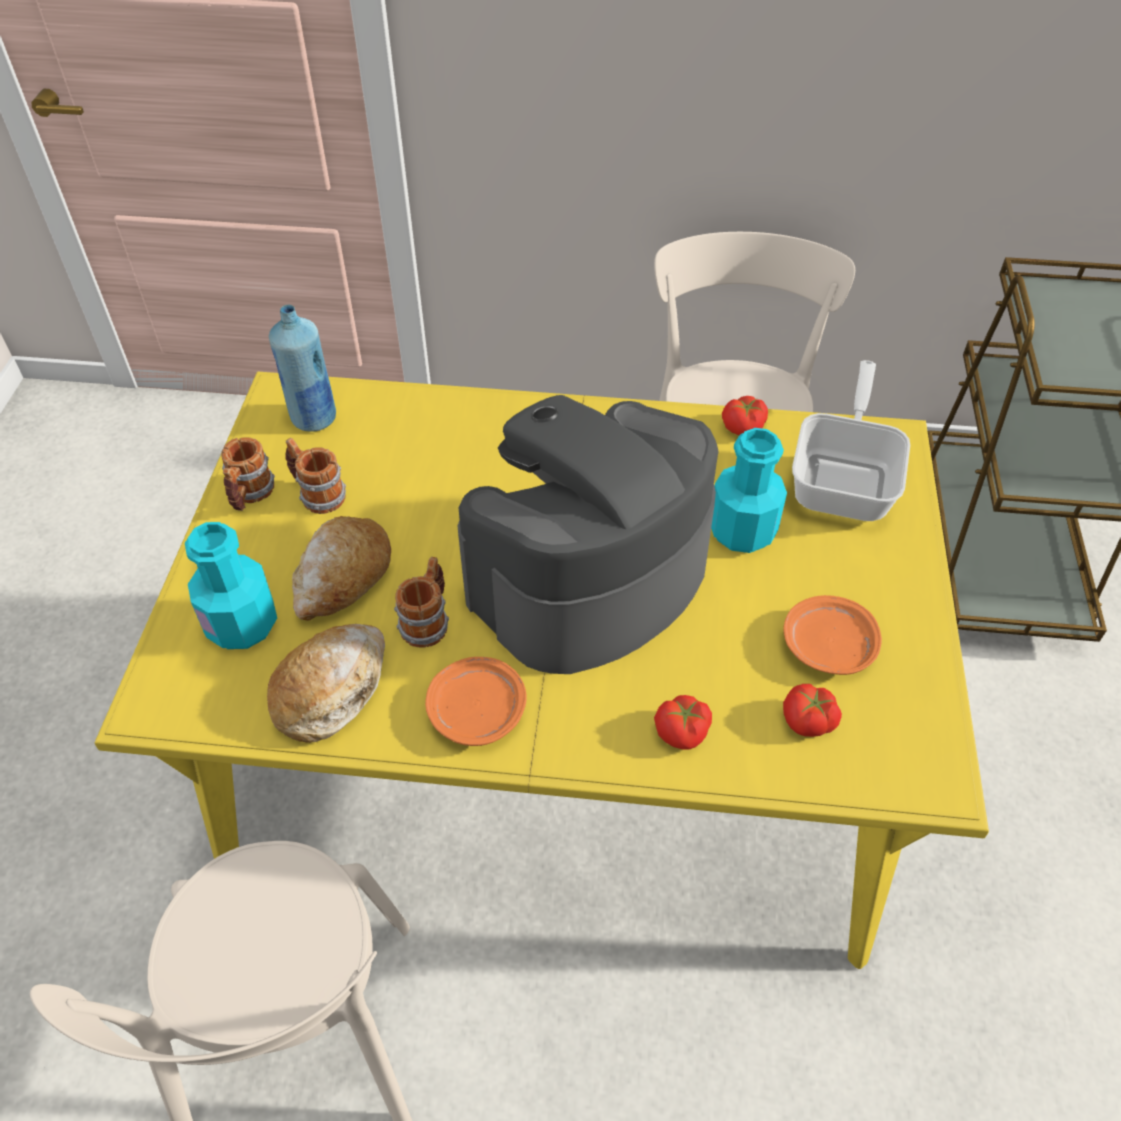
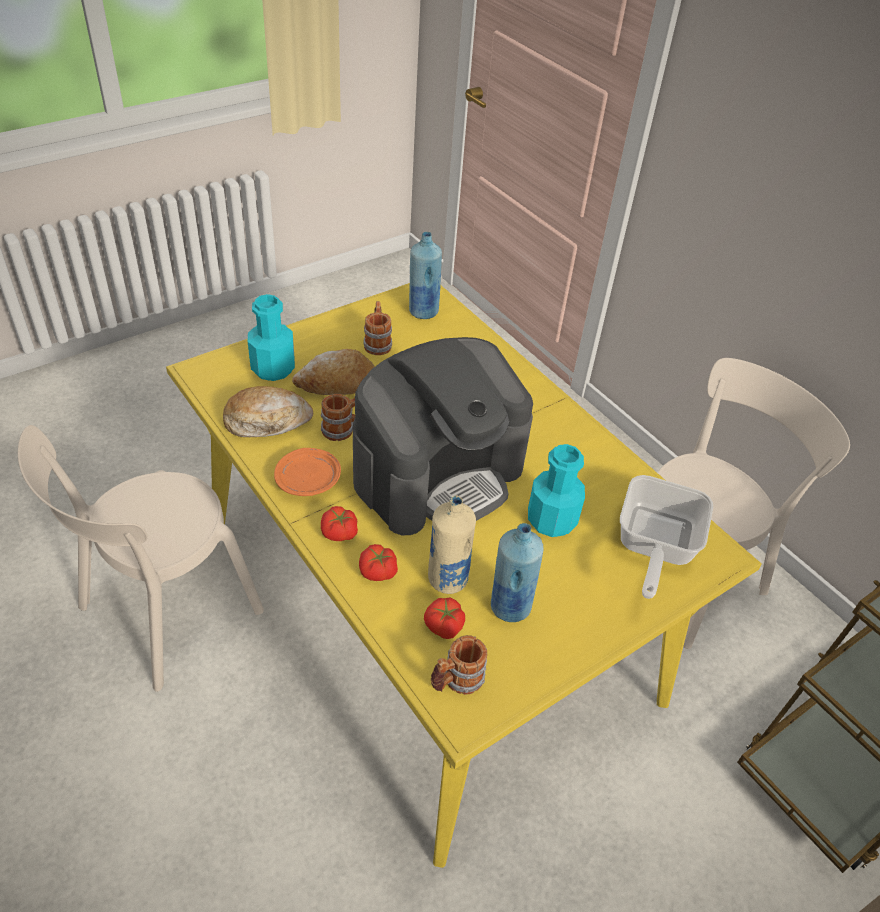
camera: 45 degrees right, 5 degrees down
(249, 495) = (350, 322): mug -> mug (456, 681)
(587, 579) = (438, 473): coffee machine -> coffee machine turned 135 degrees clockwise
(743, 427) = (633, 477): tomato -> tomato (339, 533)
(747, 675) = (447, 579): none -> beige bottle
(828, 646) = (509, 607): orange plate -> blue bottle
(845, 479) = (653, 547): frying pan -> frying pan turned 135 degrees clockwise

